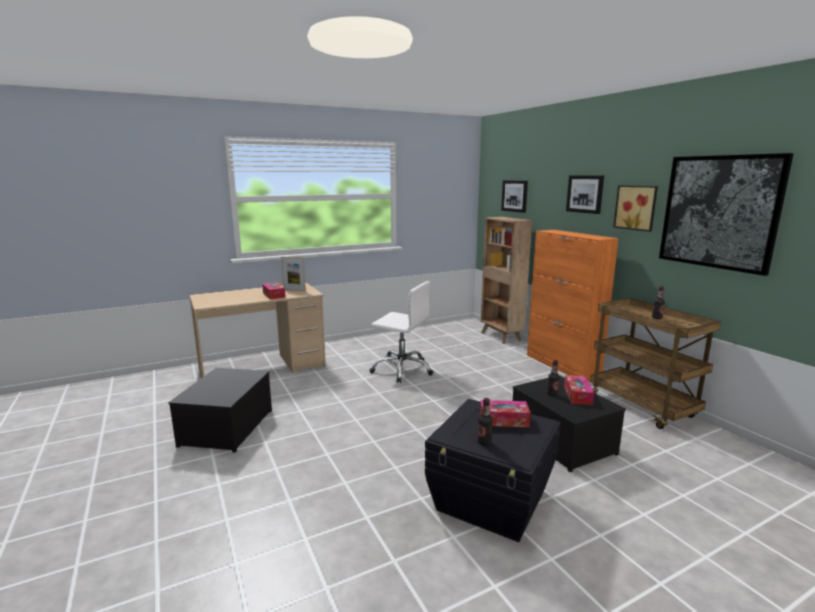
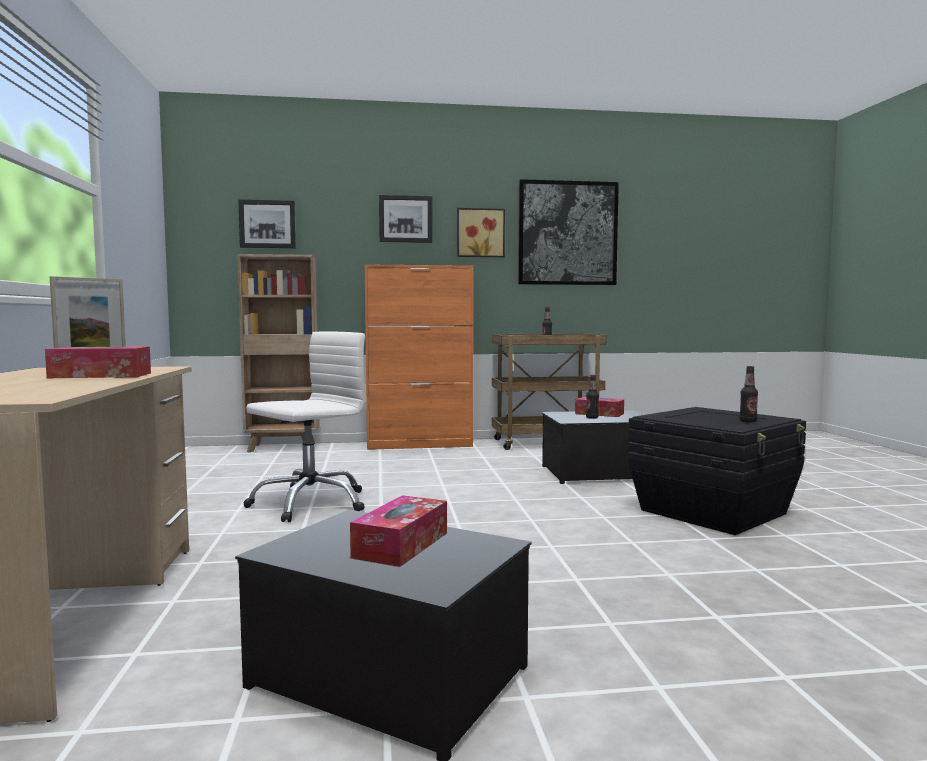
camera: 70 degrees left, 10 degrees down
(504, 420) = (694, 414): tissue box -> tissue box (401, 545)

